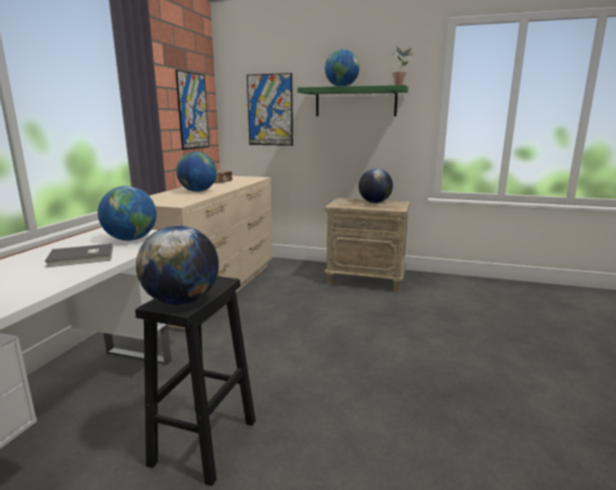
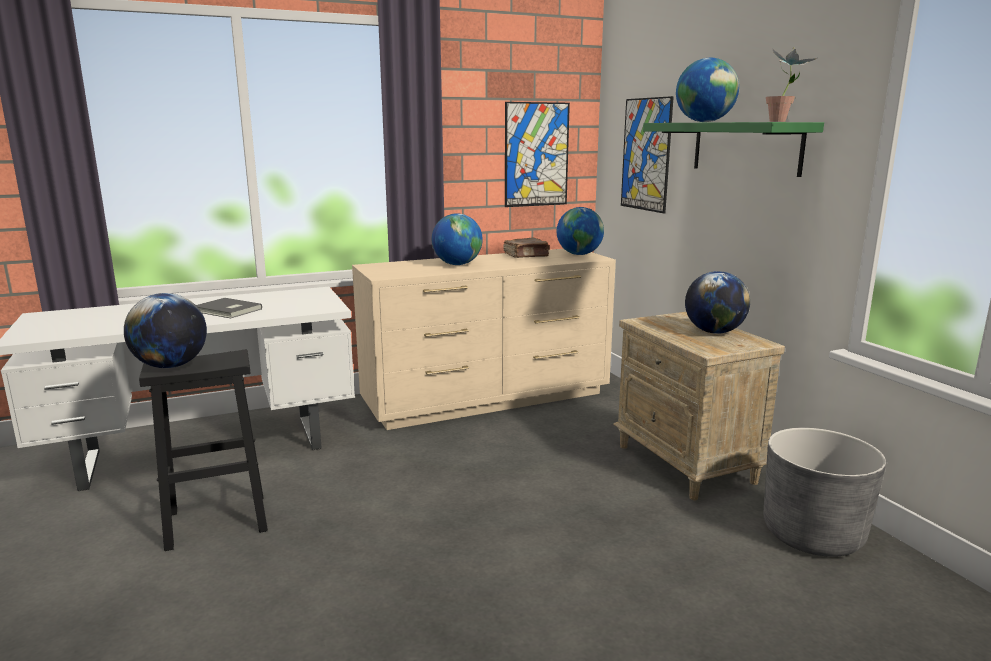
camera: 50 degrees right, 0 degrees up
(131, 239) = (296, 304): globe -> globe (579, 254)
(449, 285) = (812, 534): none -> grey planter

